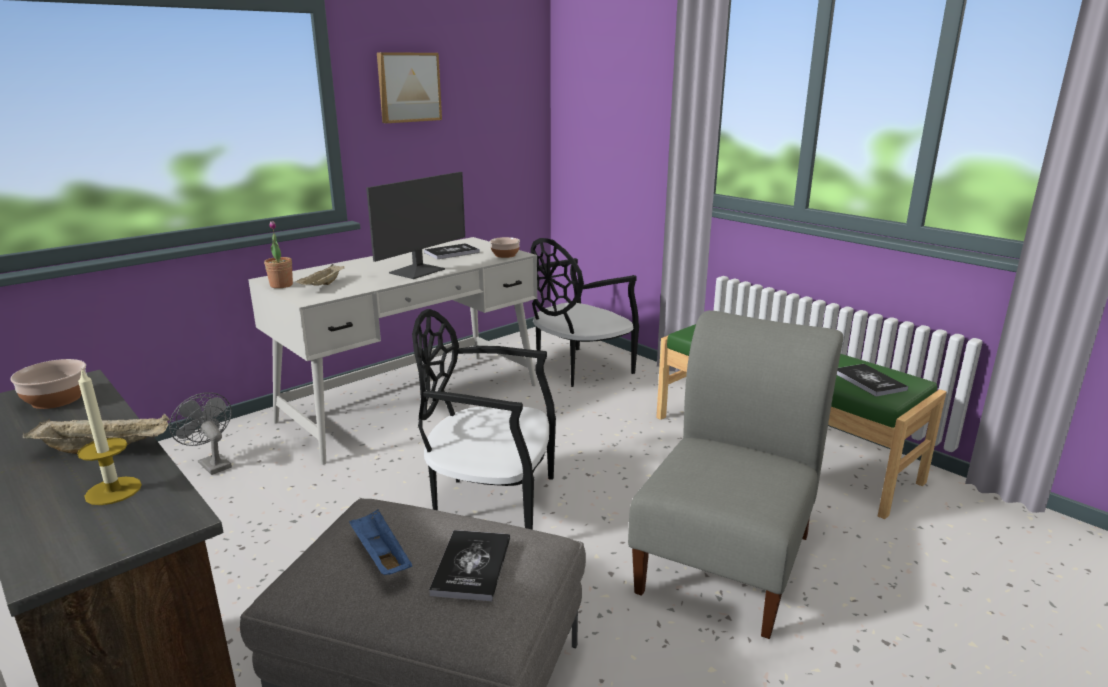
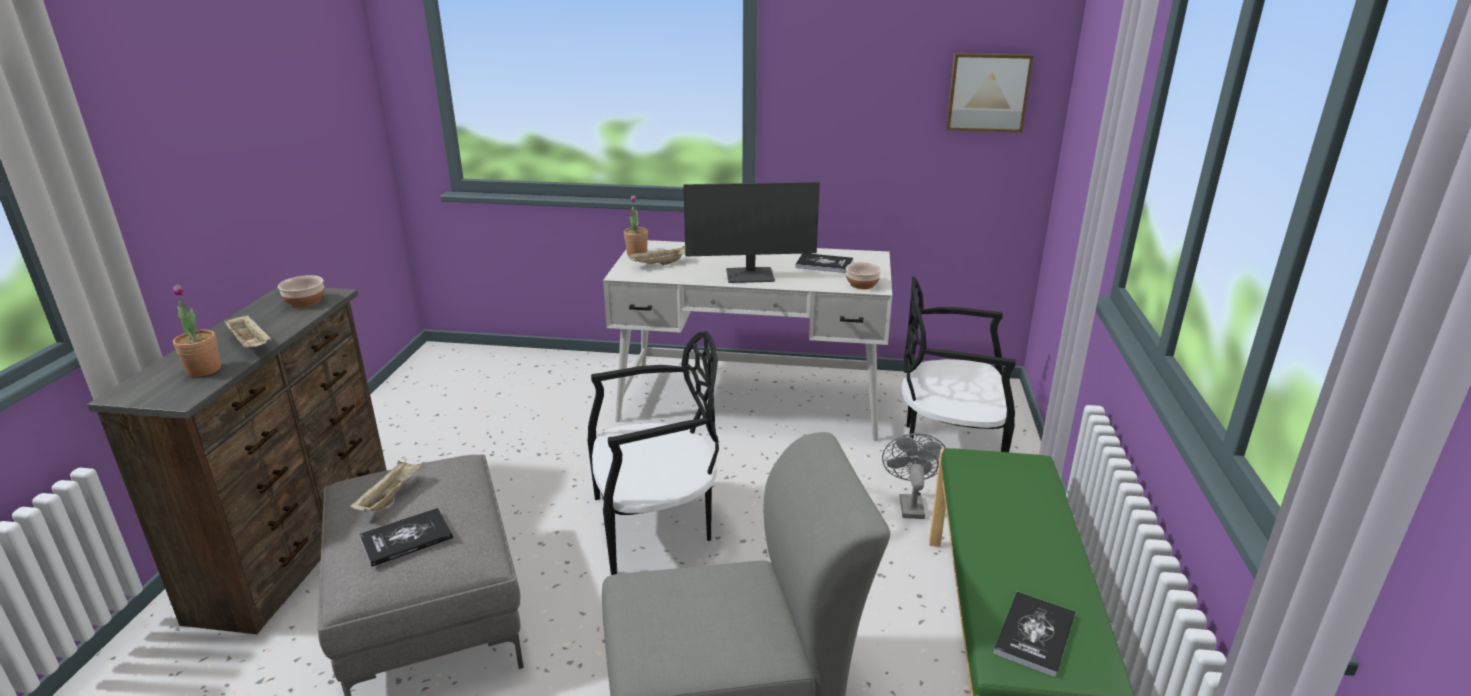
camera: 50 degrees right, 5 degrees up
(113, 491) = (204, 370): candle -> potted plant
(211, 463) = (565, 383): grey fan -> grey fan (910, 504)
(380, 557) = (390, 497): blue tray -> beige tray
(408, 87) = (847, 72): picture -> picture (988, 92)
(491, 504) = (655, 525): black chair -> black chair turned 105 degrees clockwise

